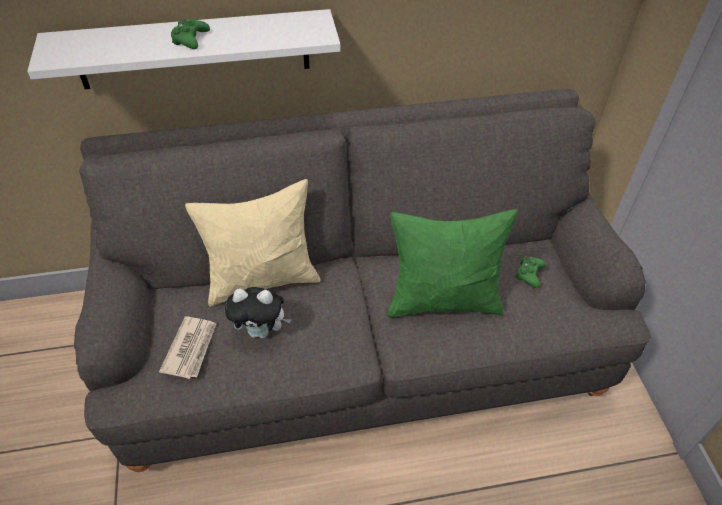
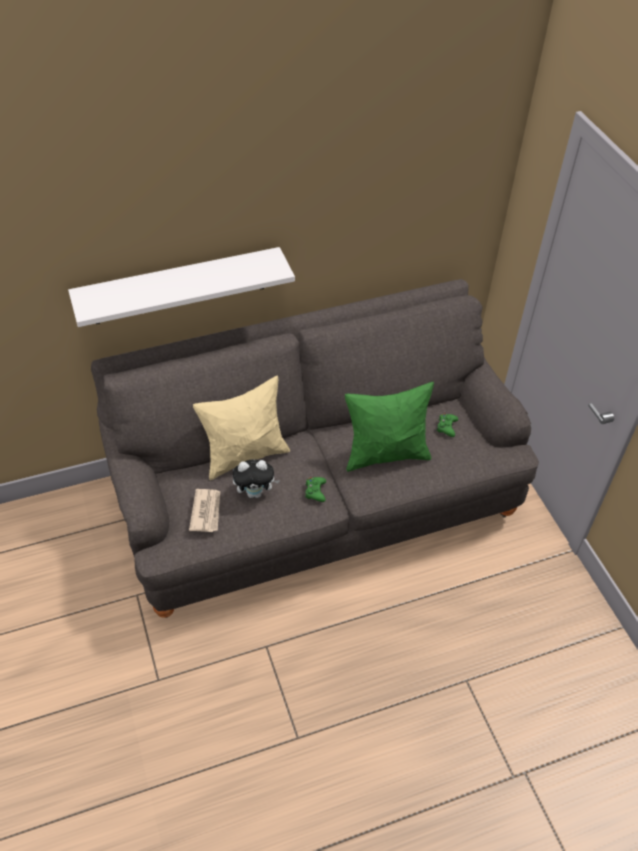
camera: 10 degrees left, 0 degrees up
(190, 39) = (185, 283): green game controller -> green game controller (315, 491)

